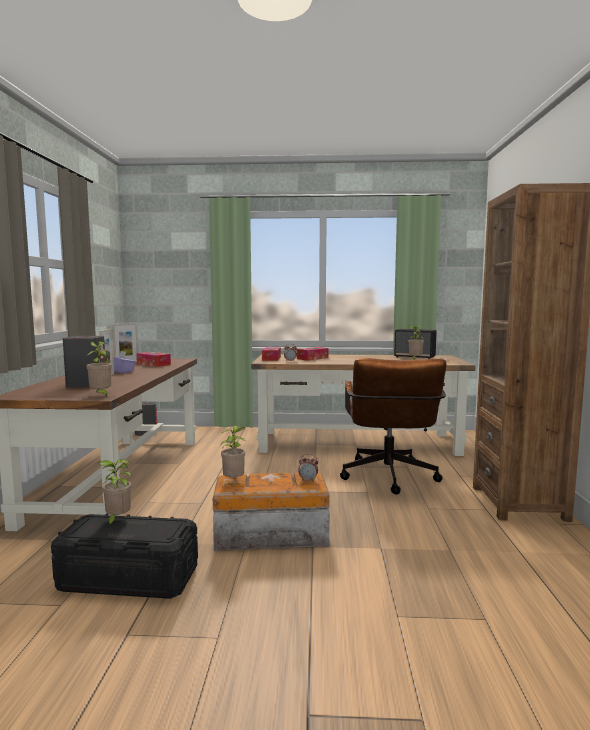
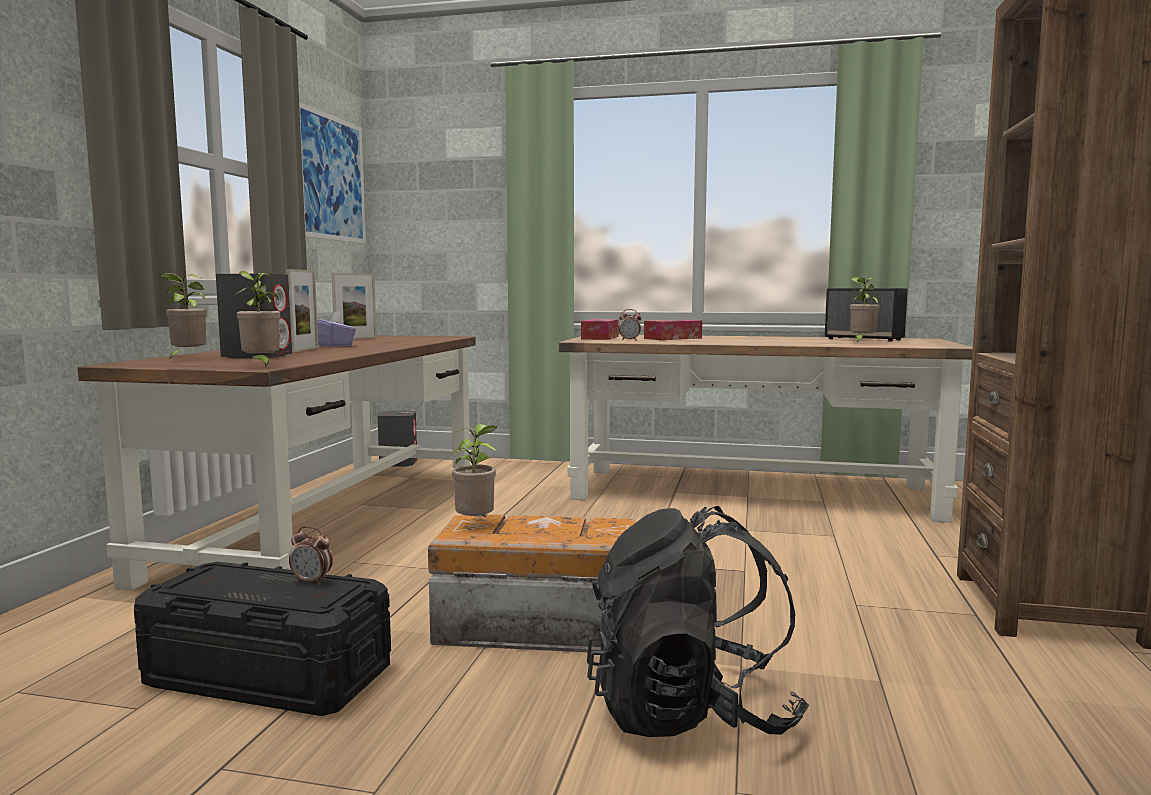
camera: 10 degrees right, 0 degrees up
(103, 262) = (331, 178): none -> picture
(117, 520) = (255, 573): potted plant -> potted plant (187, 358)
(153, 364) = (396, 340): tissue box -> none
(308, 480) = (610, 530): alarm clock -> alarm clock (312, 581)
(363, 577) = (690, 713): none -> black backpack
(389, 479) = (793, 552): brown office chair -> none

